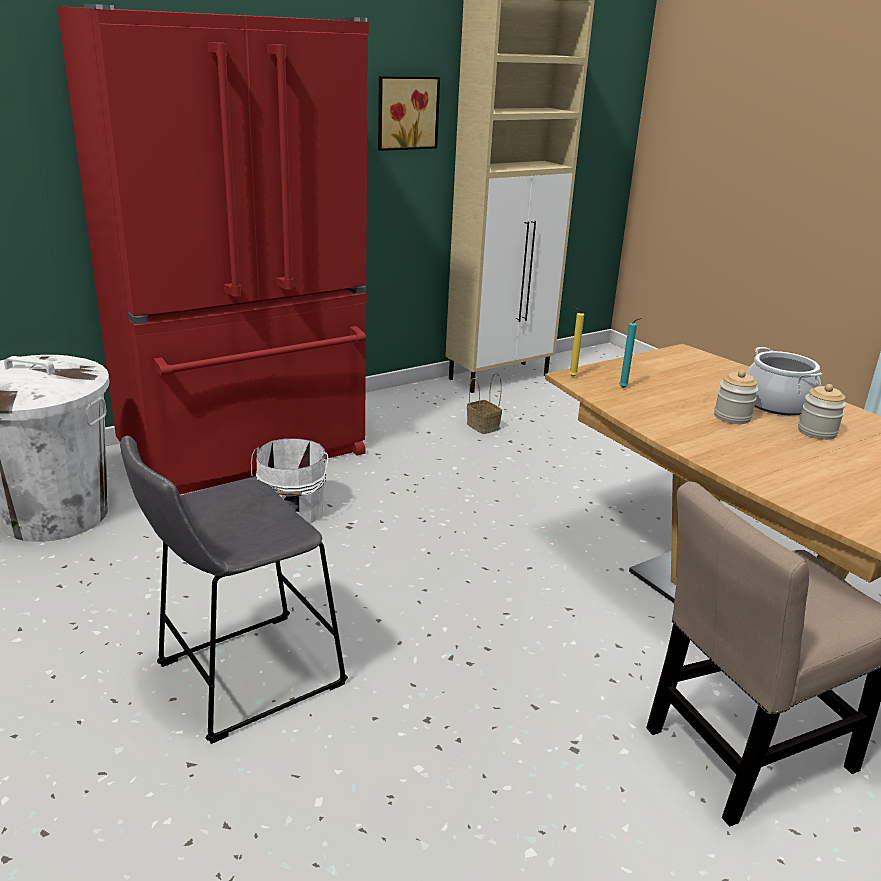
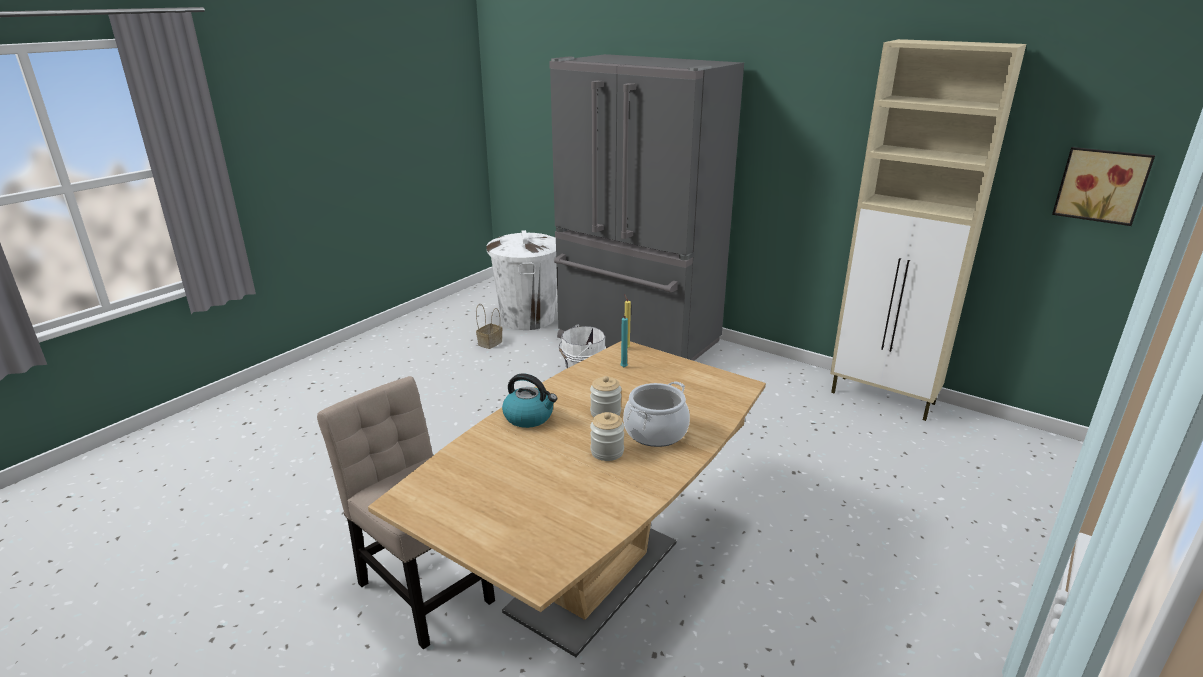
camera: 70 degrees right, 0 degrees up
(241, 677) = (425, 402): grey stool -> none
(246, 452) = (636, 341): red fridge -> grey fridge
(406, 112) = (831, 140): picture -> picture (1101, 185)
(481, 426) = (774, 409): basket -> basket (490, 343)
(735, 456) = (529, 417): none -> kettle

